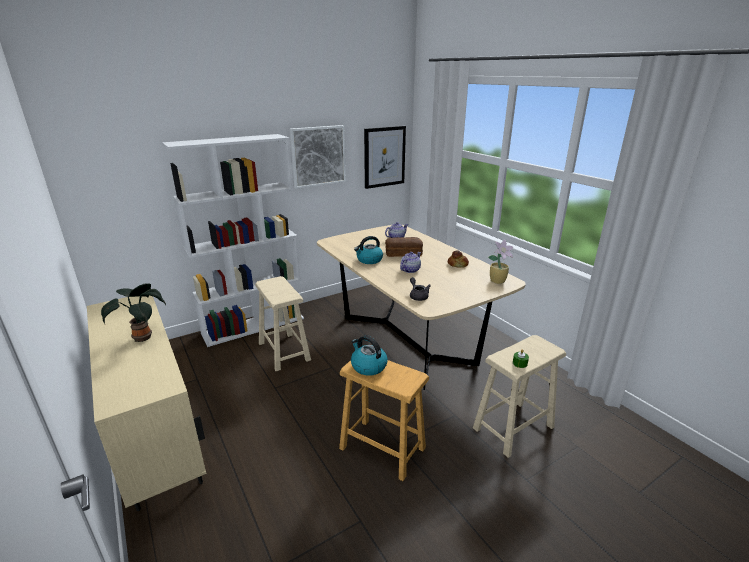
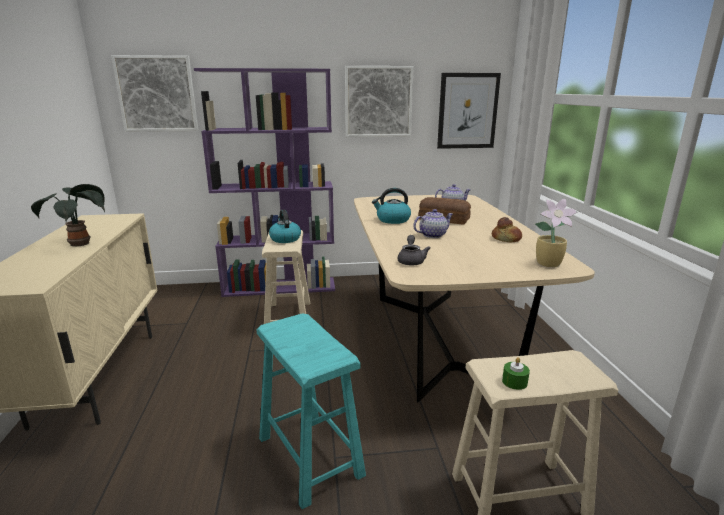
camera: 25 degrees right, 5 degrees down
(115, 168) = (157, 94): none -> picture
(254, 325) = (280, 287): white bookcase -> purple bookcase
(368, 366) = (292, 330): kettle -> kettle (285, 239)
(382, 448) = (309, 456): brown stool -> turquoise stool

